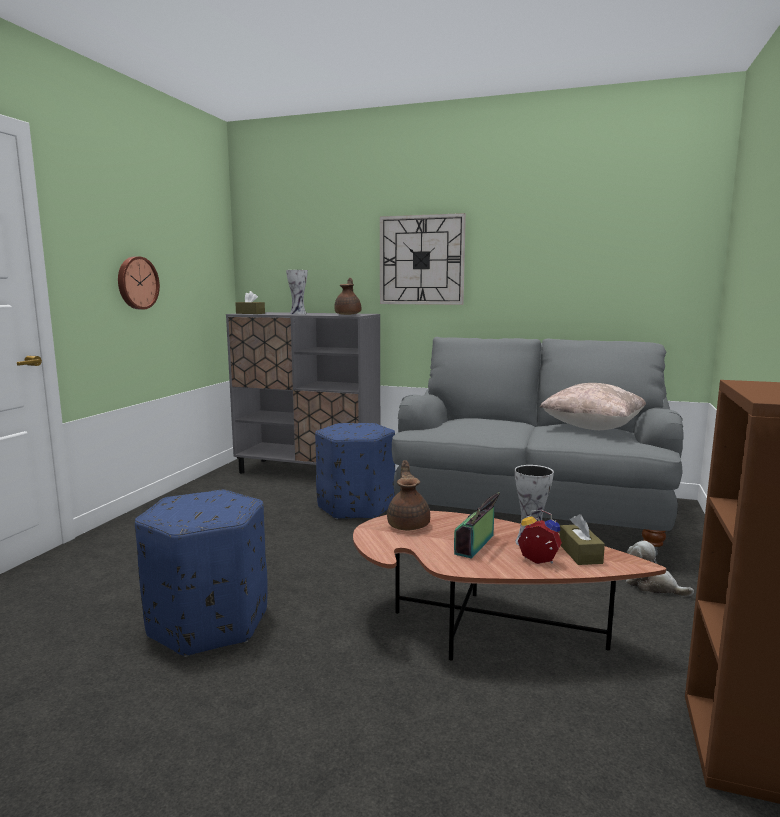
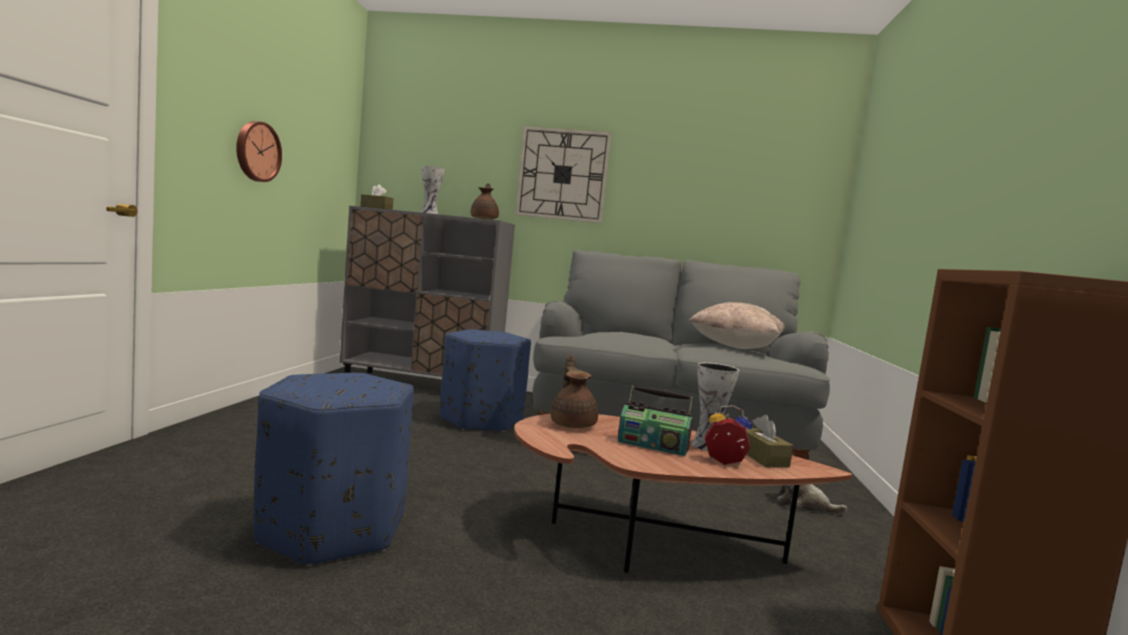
camera: 10 degrees left, 5 degrees down
(476, 545) = (653, 445): radio -> radio turned 90 degrees counterclockwise

